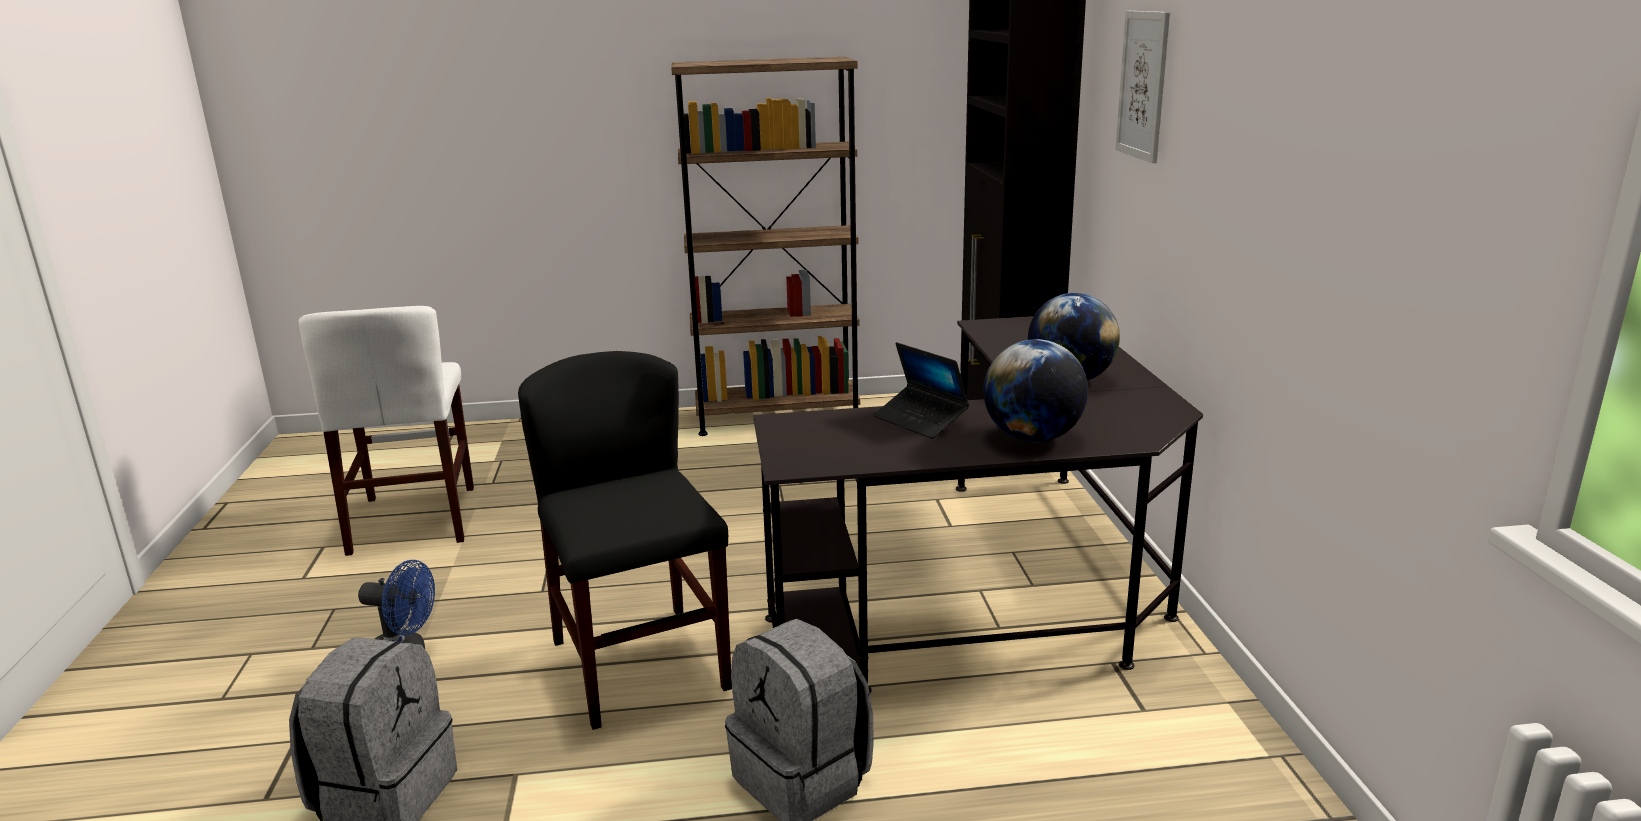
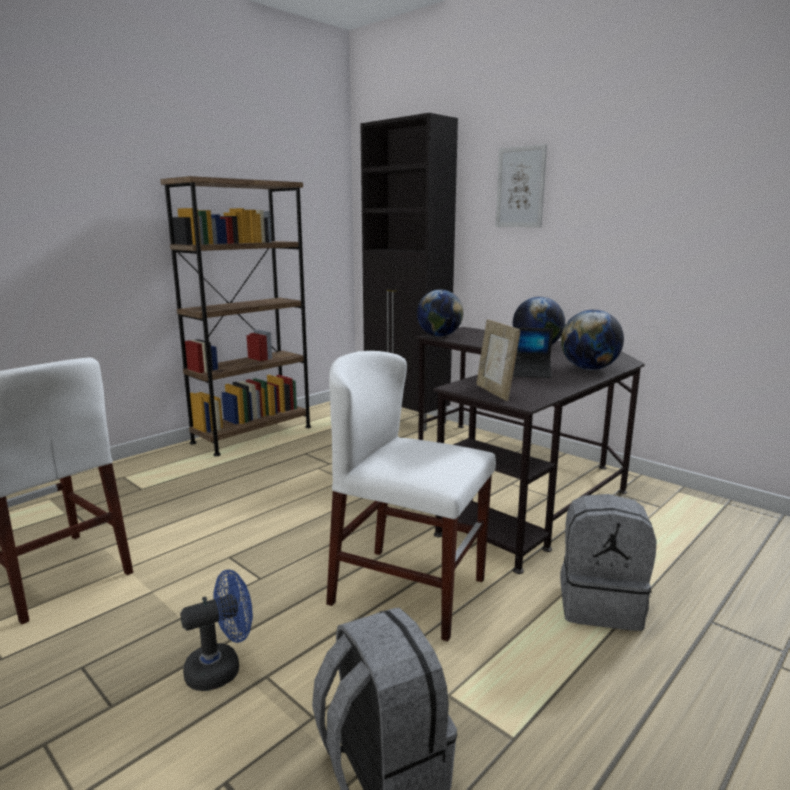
camera: 40 degrees left, 5 degrees down
(640, 665) = (408, 591): black chair -> white chair
(800, 441) = (495, 392): none -> picture frame
(987, 326) = (439, 336): none -> globe

